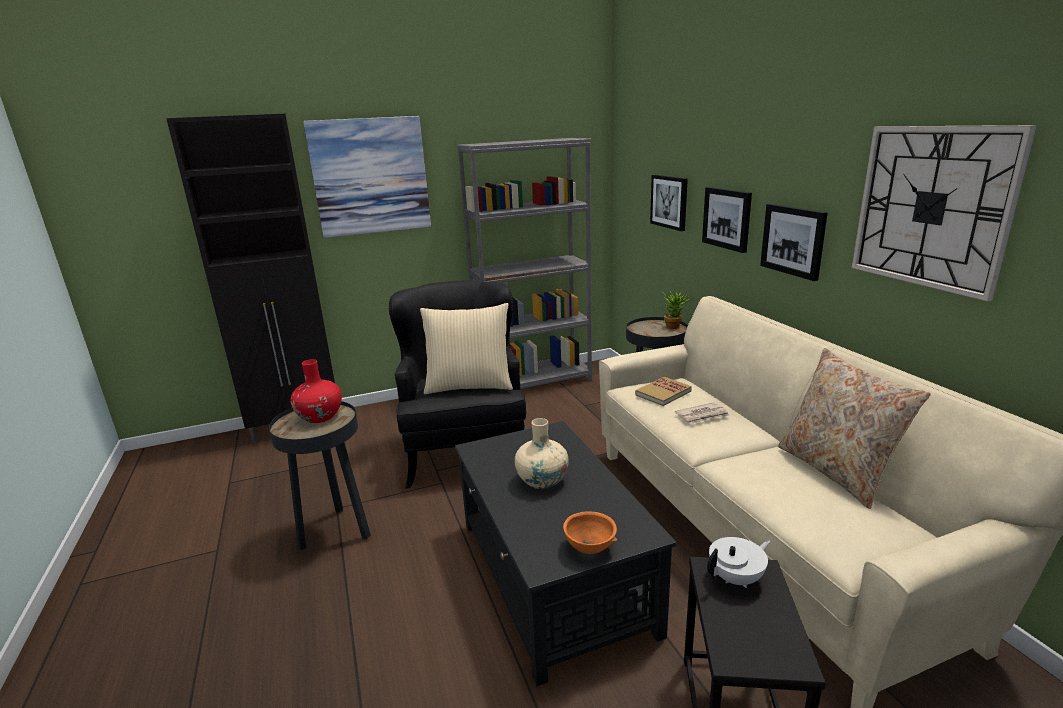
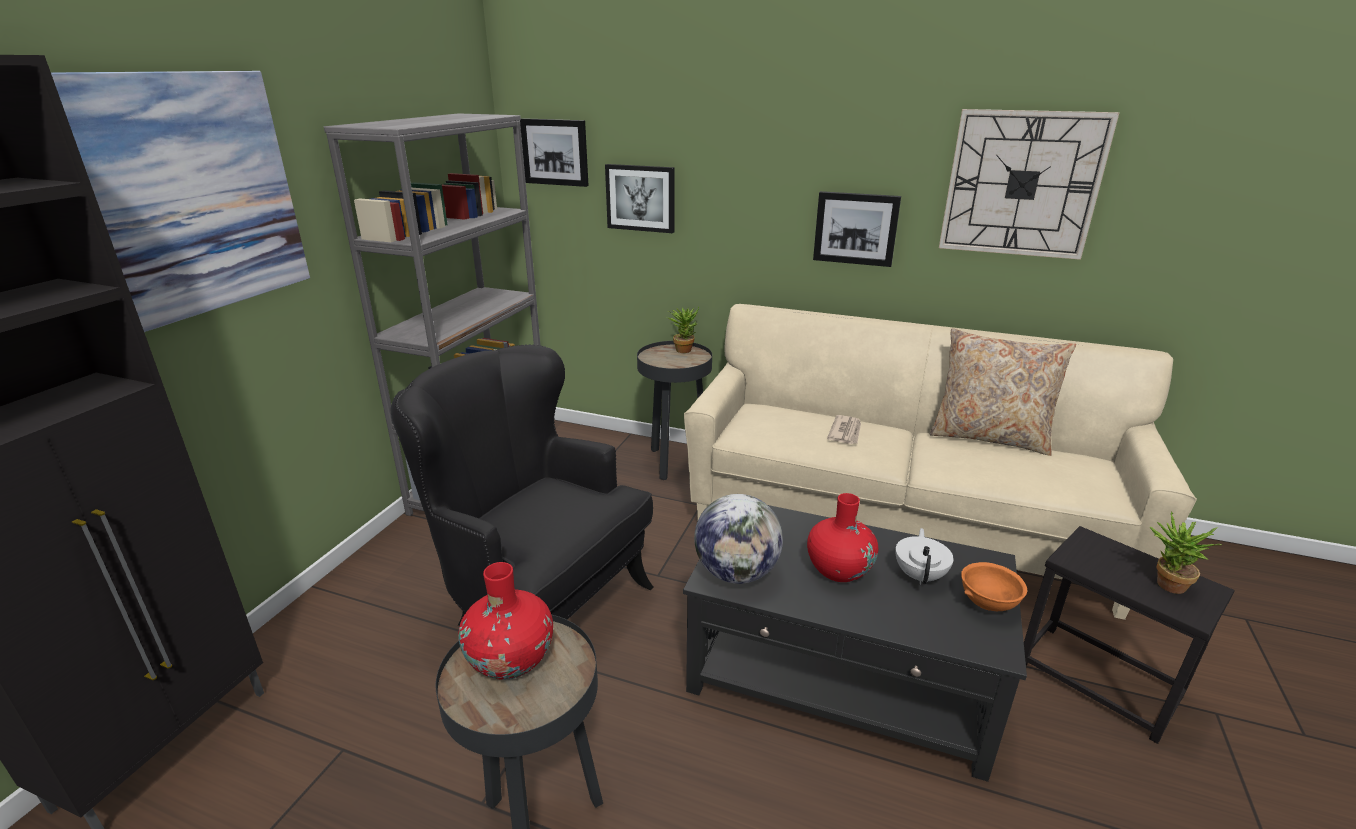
camera: 50 degrees left, 5 degrees up
(469, 386) = (565, 508): beige pillow -> none
(490, 452) = (736, 573): none -> globe
(542, 480) = (838, 570): beige vase -> red vase
(663, 393) = (779, 424): book -> none
(727, 218) = (751, 212): picture -> picture (555, 152)
(736, 578) = (1093, 555): white teapot -> white teapot (920, 575)
(755, 631) = (1165, 585): none -> potted plant

